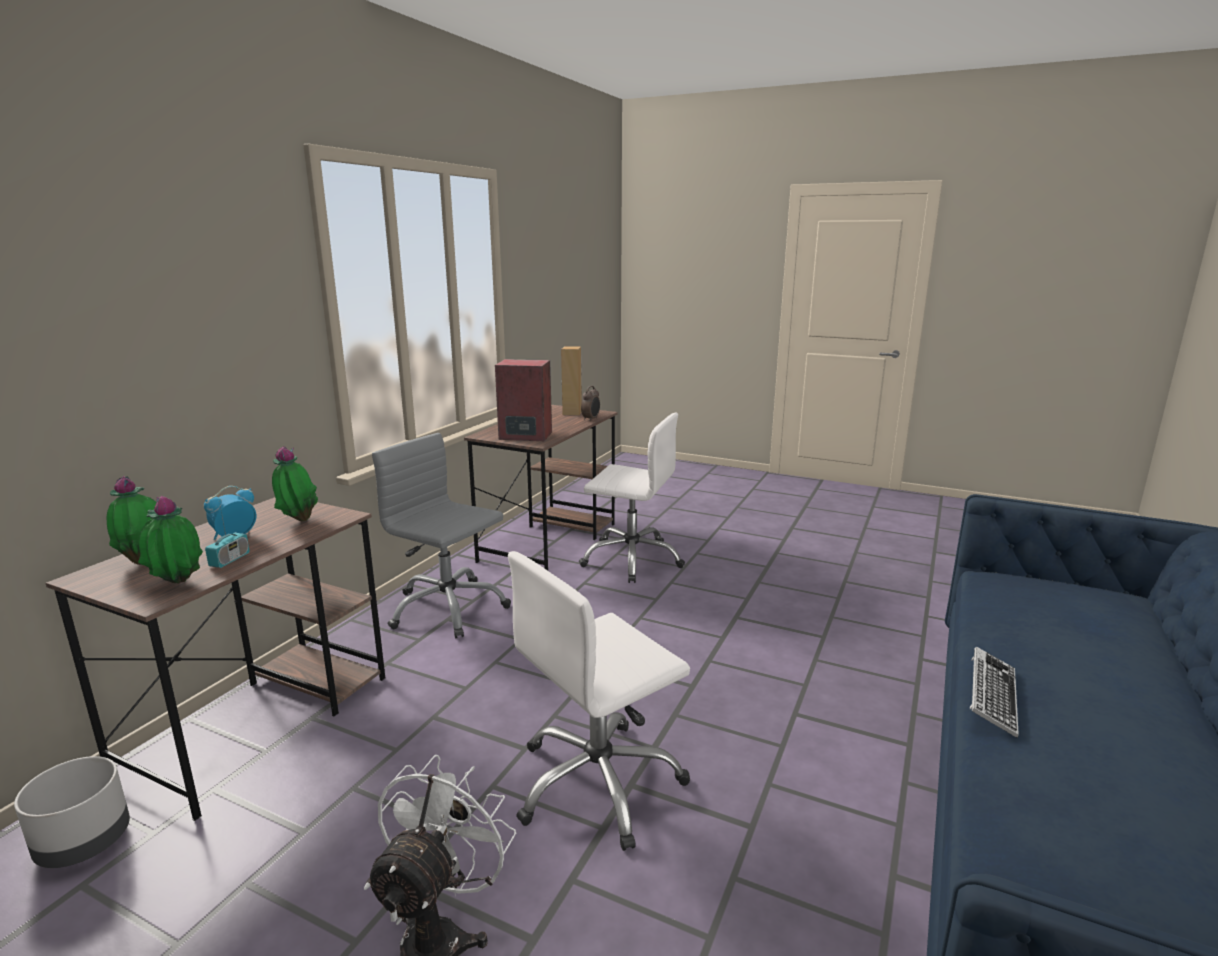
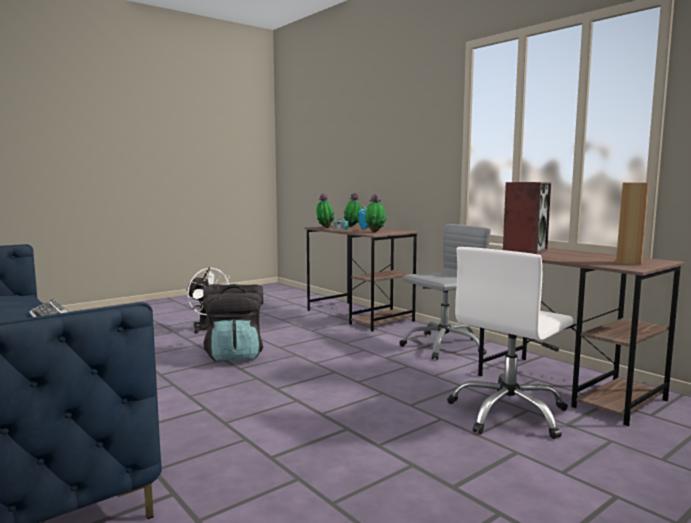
camera: 115 degrees right, 10 degrees down
(85, 844) = (313, 303): grey planter -> none
(591, 419) = (594, 264): alarm clock -> none
(598, 783) = (235, 355): white office chair -> black backpack

